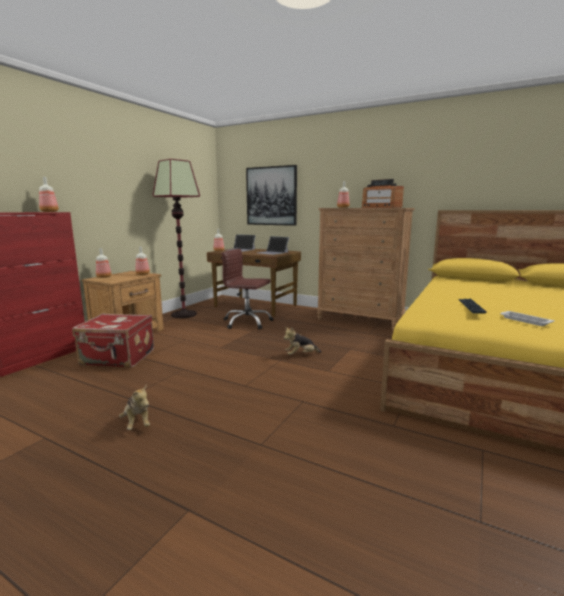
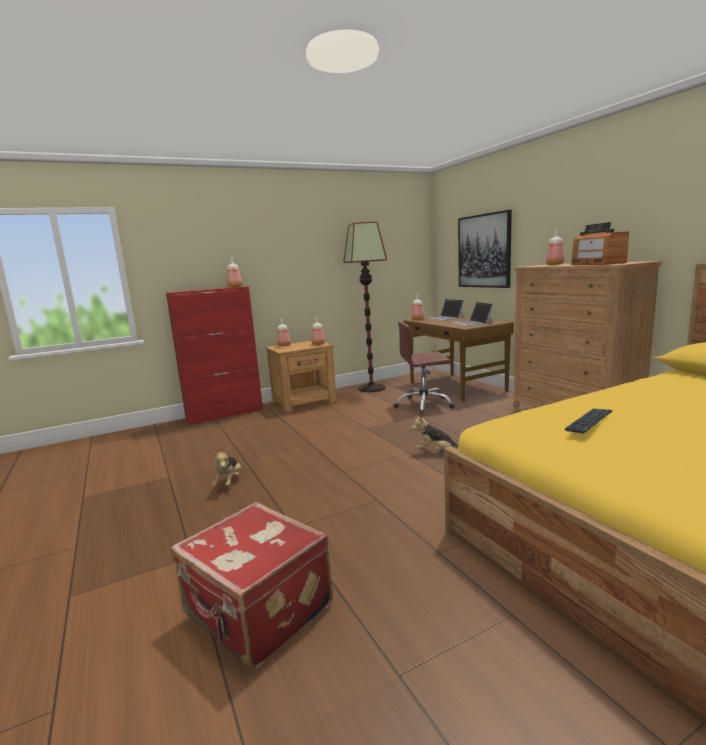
camera: 35 degrees right, 0 degrees up
(118, 358) = (273, 424): red suitcase -> red suitcase (257, 613)
(247, 322) = (424, 405): brown office chair -> brown office chair turned 60 degrees counterclockwise
(524, 320) = (641, 454): white tray -> none

